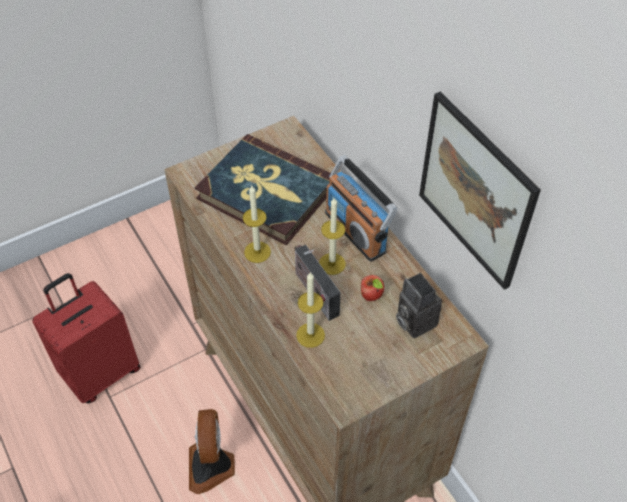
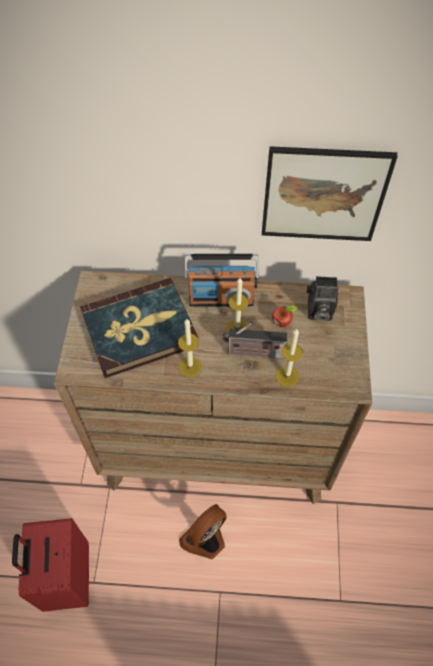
camera: 55 degrees left, 5 degrees up
(212, 467) = (205, 539): fan -> fan turned 105 degrees clockwise

